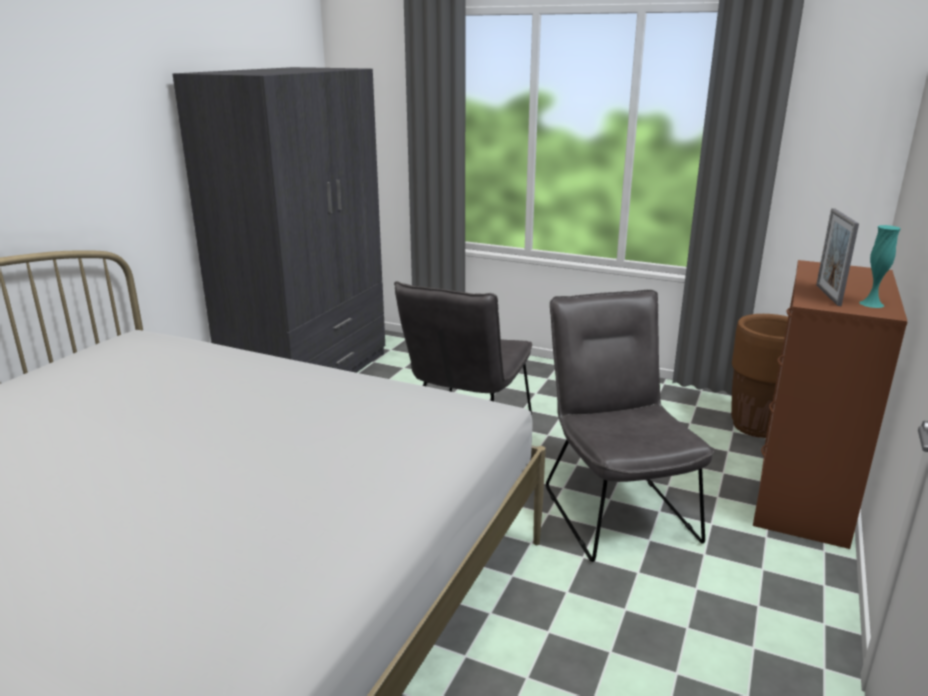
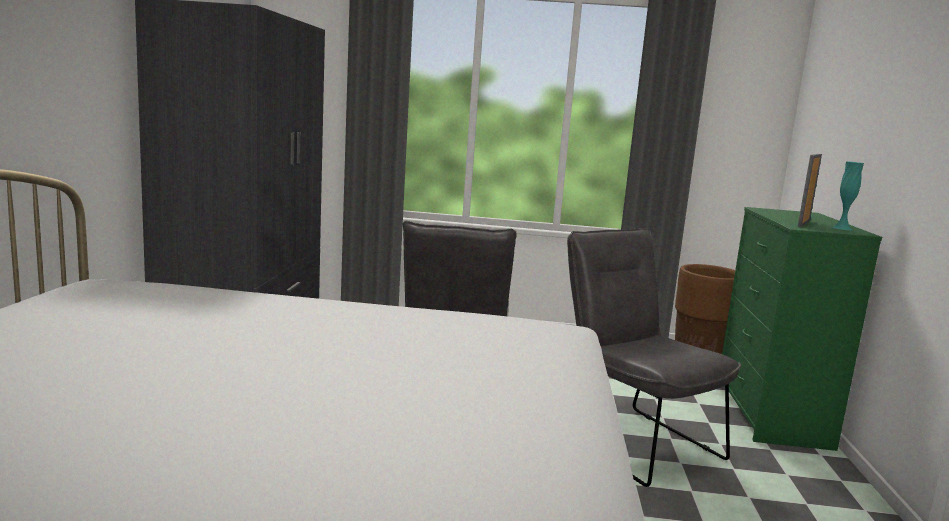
camera: 20 degrees left, 10 degrees down
(802, 496) = (772, 415): brown dresser -> green dresser
(828, 295) = (803, 223): picture frame -> picture frame turned 45 degrees clockwise

